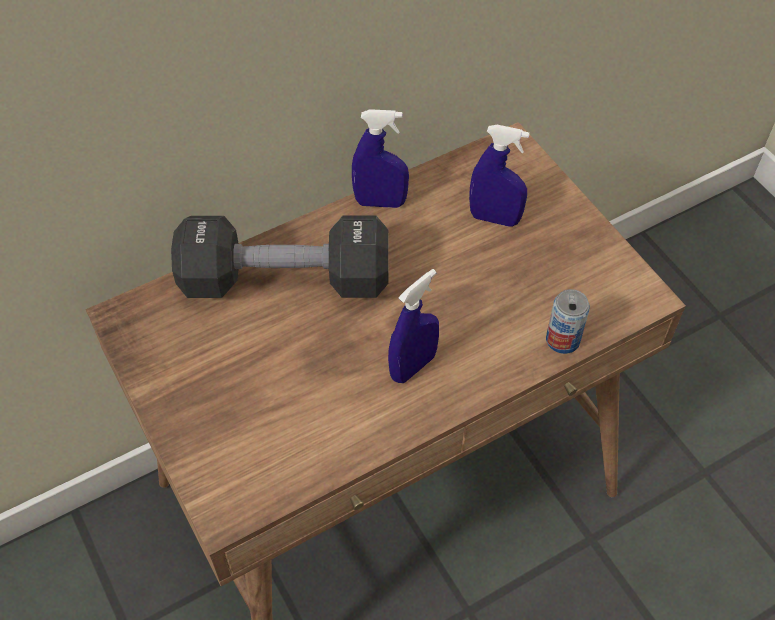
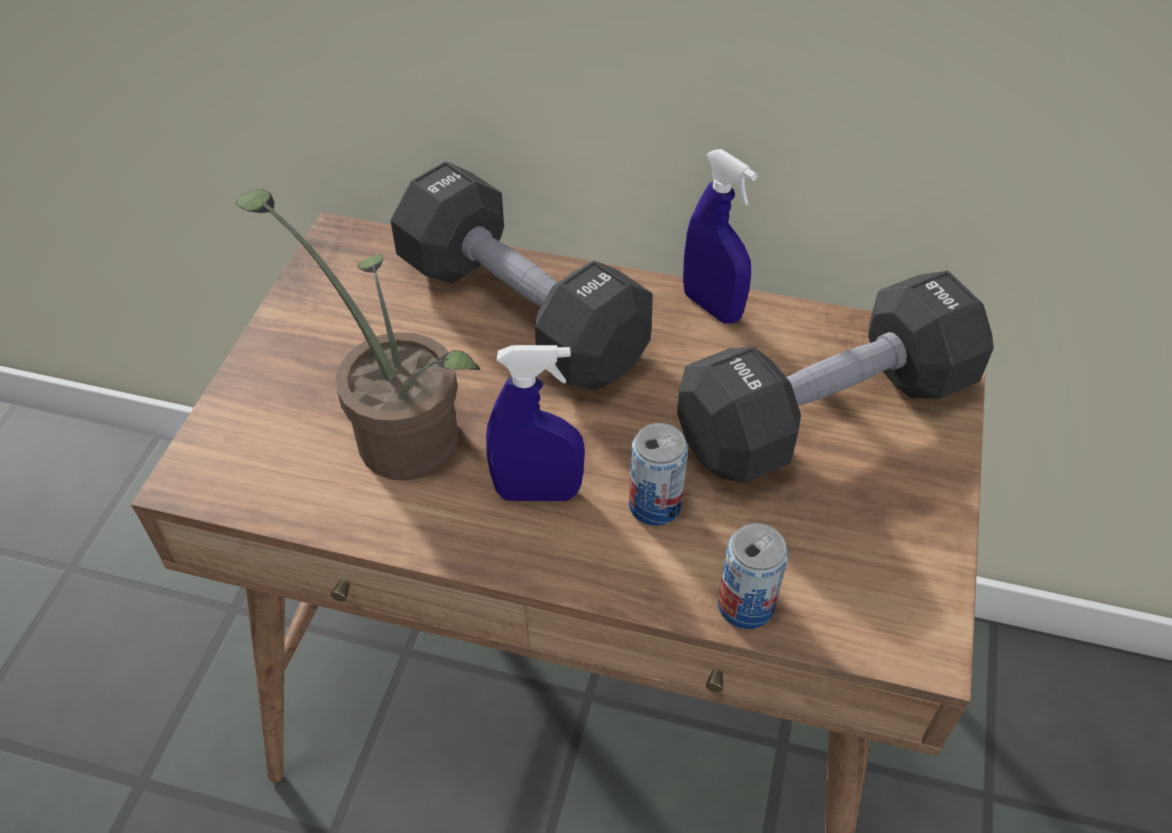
camera: 45 degrees right, 5 degrees down
(304, 394) = (398, 430): none -> potted plant
(472, 327) = (655, 505): none -> can
(494, 218) = (826, 412): blue spray bottle -> black dumbbell

